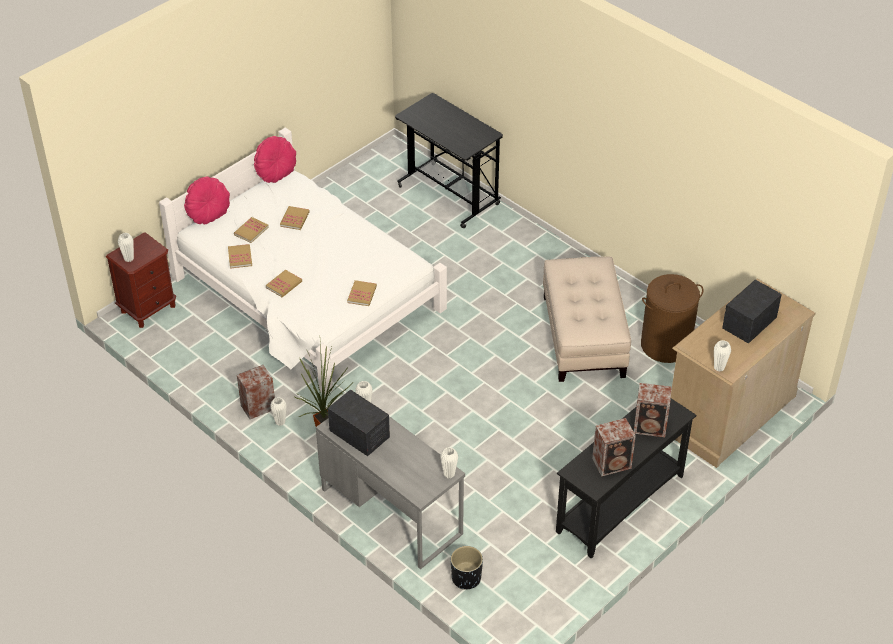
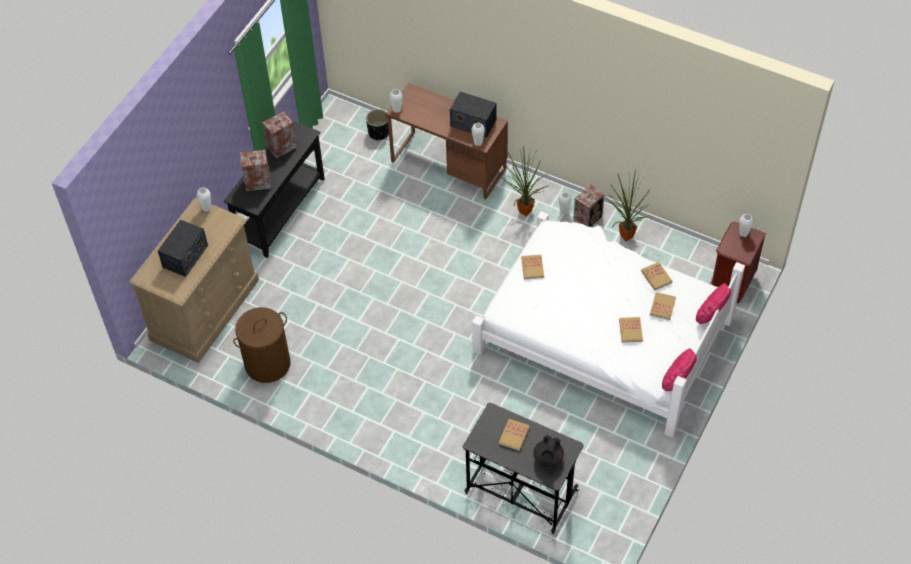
camera: 165 degrees right, 10 degrees up
(229, 378) = (624, 237): none -> potted plant
(284, 284) = (603, 258): book -> book (514, 435)
(391, 511) = (448, 165): grey desk -> brown desk
(430, 112) = (548, 458): none -> black teapot
(584, 336) = (341, 354): beige ottoman -> none

